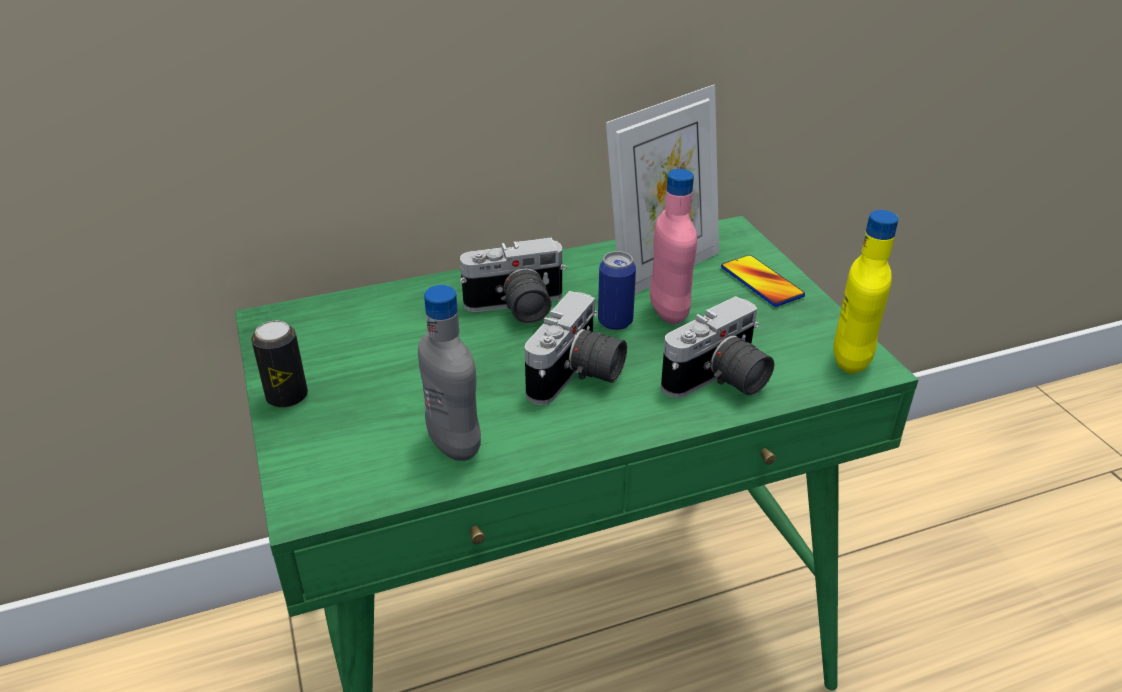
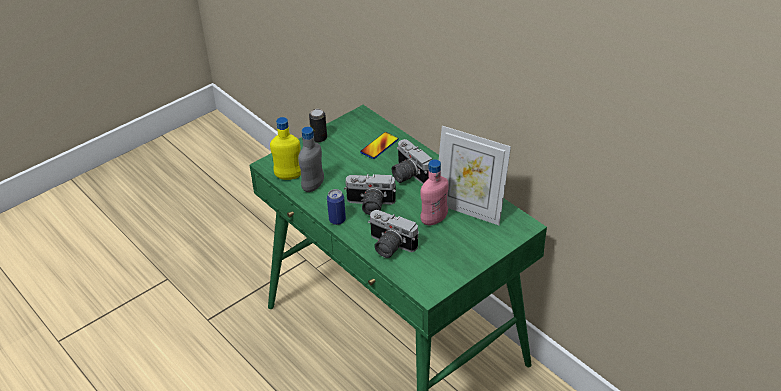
camera: 70 degrees right, 5 degrees up
(615, 322) = (416, 205): can -> can (337, 220)
(761, 282) = (480, 245): phone -> phone (379, 146)
(851, 360) = (429, 285): yellow bottle -> yellow bottle (289, 176)

